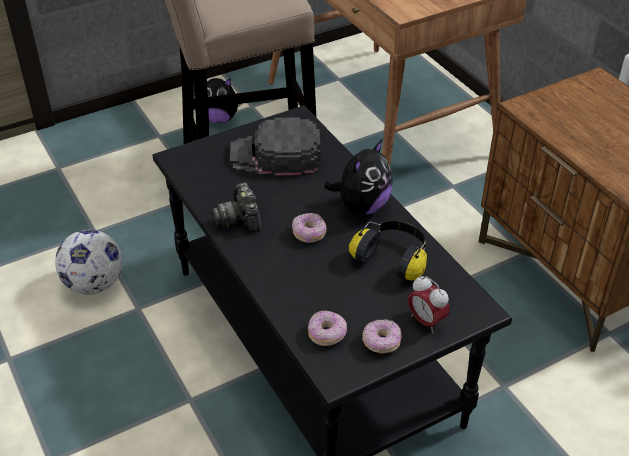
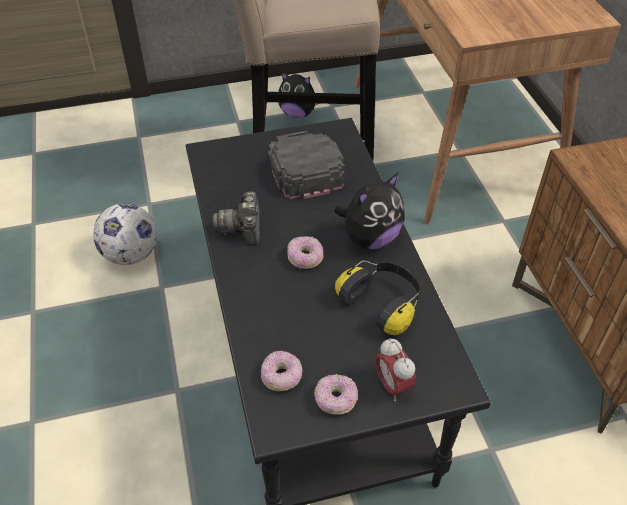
camera: 15 degrees right, 5 degrees up
(276, 155) = (303, 166): black cap -> black cap turned 60 degrees clockwise

